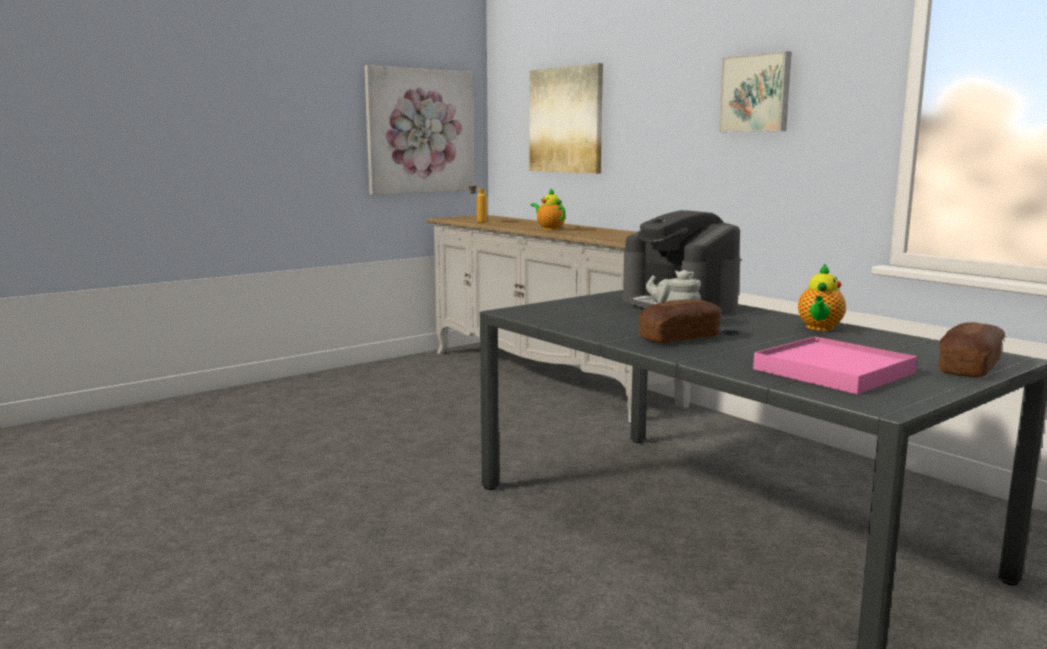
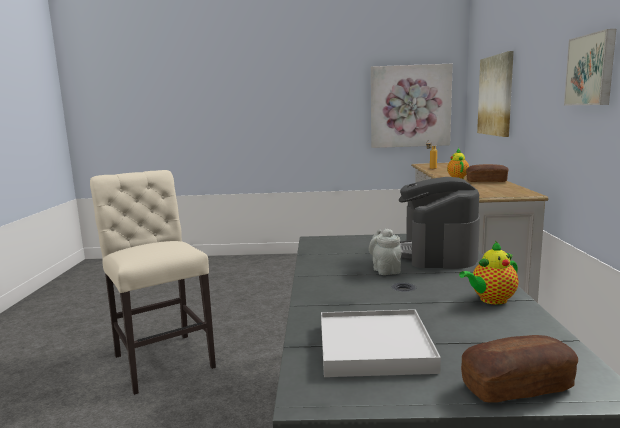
camera: 40 degrees right, 0 degrees up
(285, 556) = (162, 359): none -> beige stool
(679, 337) = (352, 283): bread -> bread (486, 181)
(833, 371) = (374, 347): pink tray -> white tray

